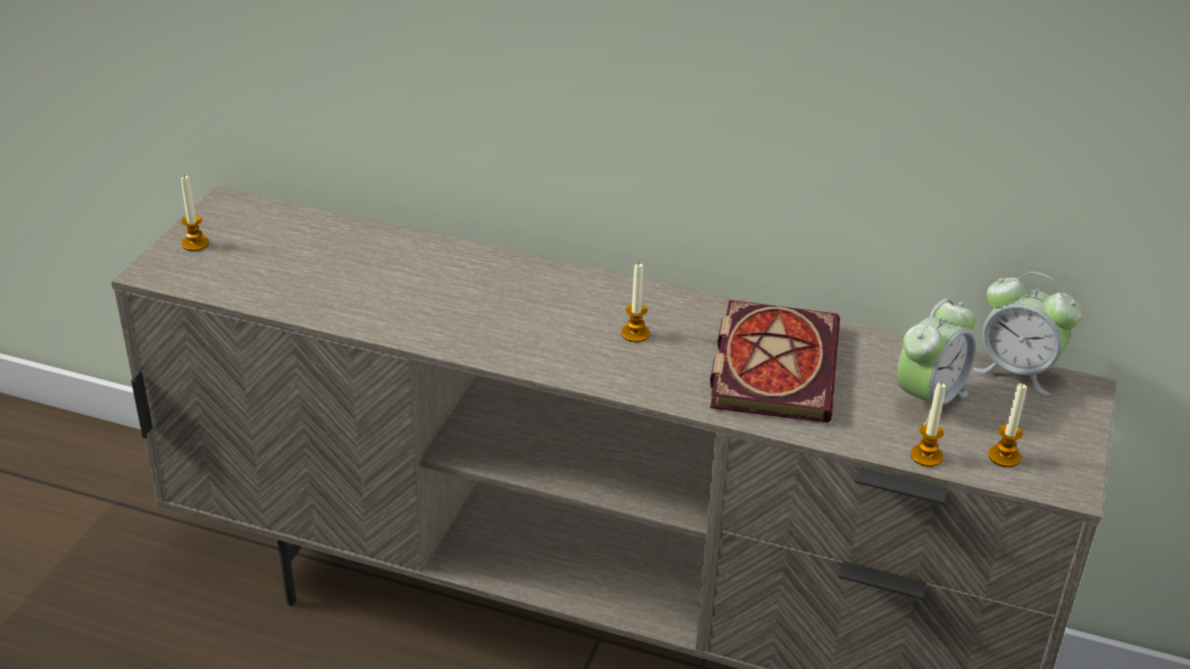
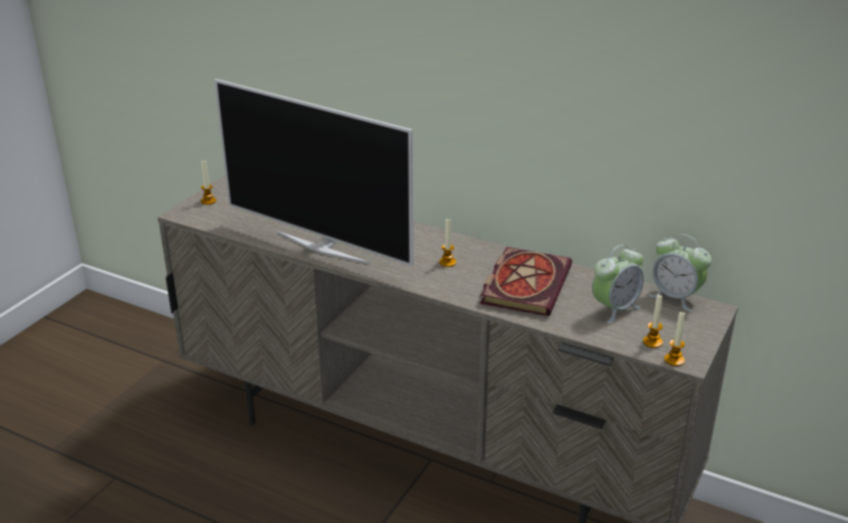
camera: 10 degrees right, 5 degrees down
(419, 319) = (323, 247): none -> television
(926, 456) = (604, 338): candle -> candle (674, 360)

